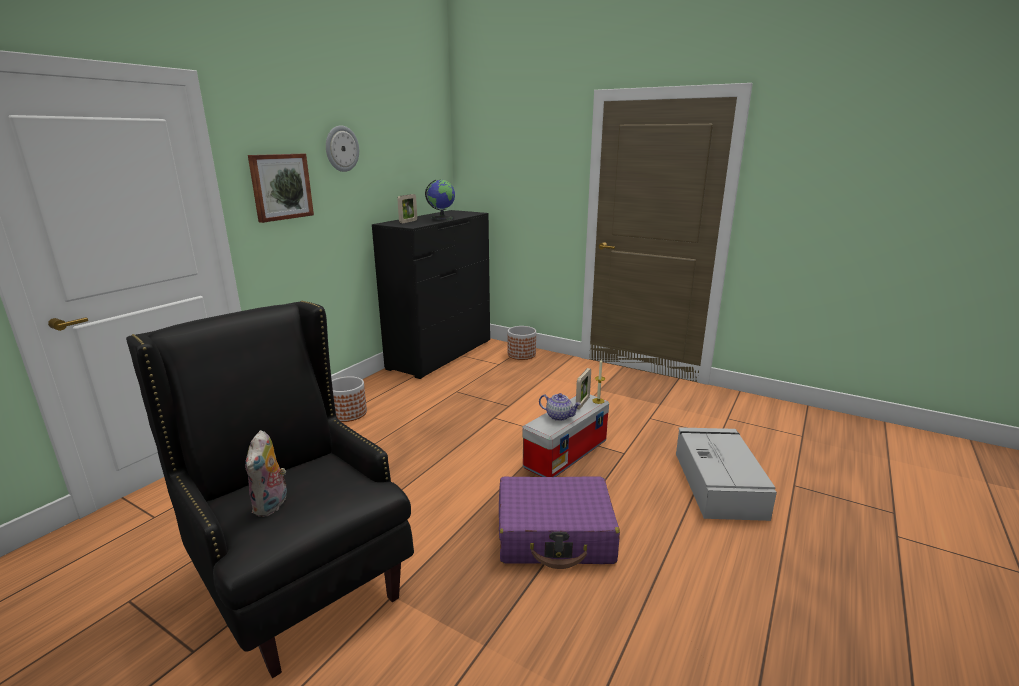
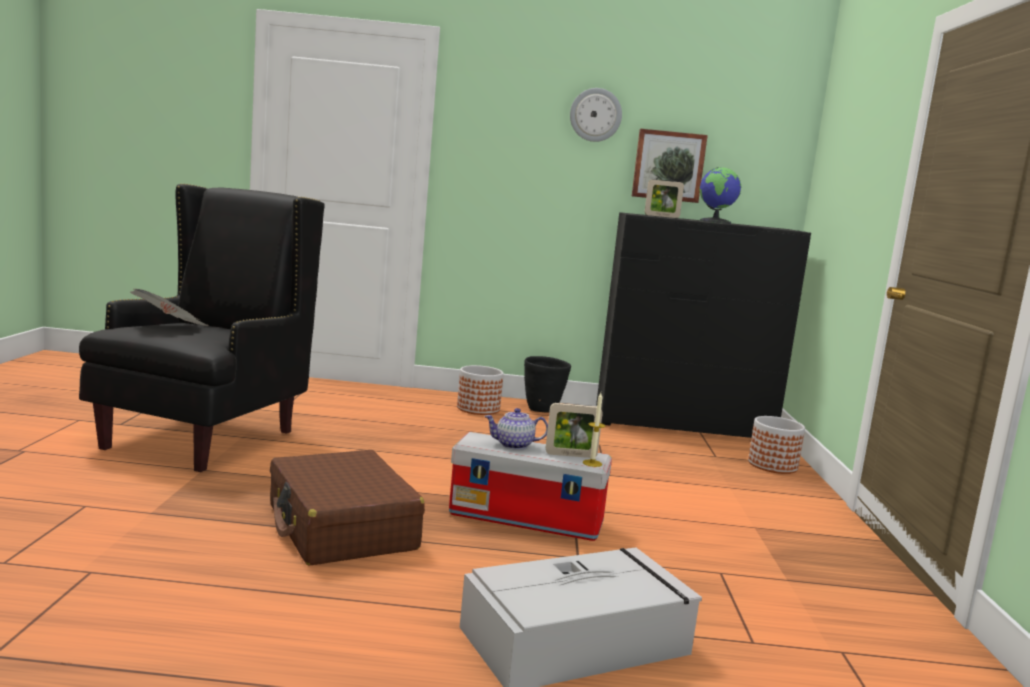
camera: 60 degrees right, 10 degrees down
(272, 505) = (170, 327): plush toy -> newspaper
(280, 187) = (501, 144): picture -> picture (668, 166)
(373, 389) = (542, 410): none -> black planter
(555, 534) = (341, 528): purple suitcase -> brown suitcase
(559, 416) = (513, 445): teapot -> teapot turned 90 degrees clockwise

